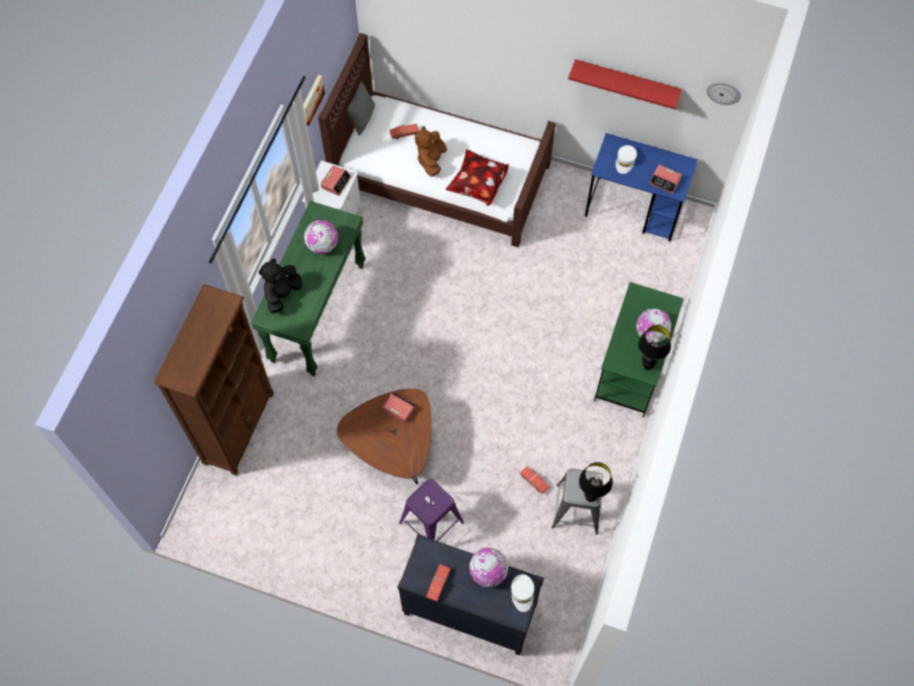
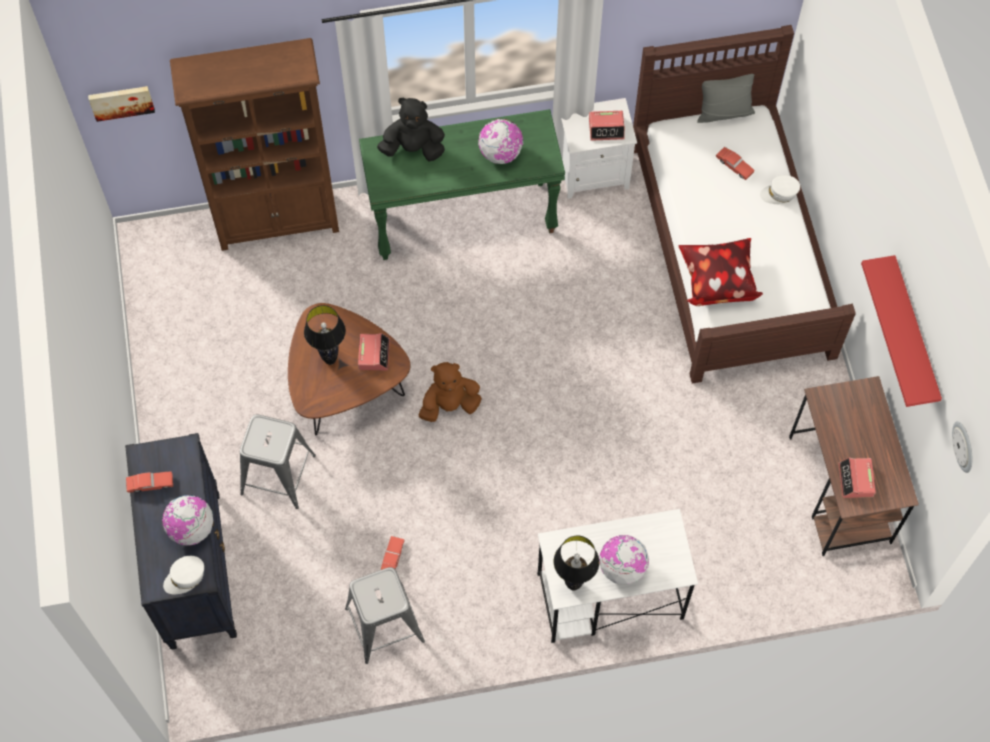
camera: 60 degrees right, 0 degrees up
(311, 99) = (642, 20): picture -> picture (121, 101)
(431, 160) = (717, 214): brown plush toy -> brown plush toy (450, 405)
(431, 522) = (278, 475): purple stool -> grey stool
(590, 498) = (369, 610): black table lamp -> black table lamp (330, 360)
(625, 161) = (851, 419): white cap -> white cap (779, 193)
(631, 369) = (608, 597): green desk -> white desk
(634, 209) = (840, 490): blue desk -> brown desk

